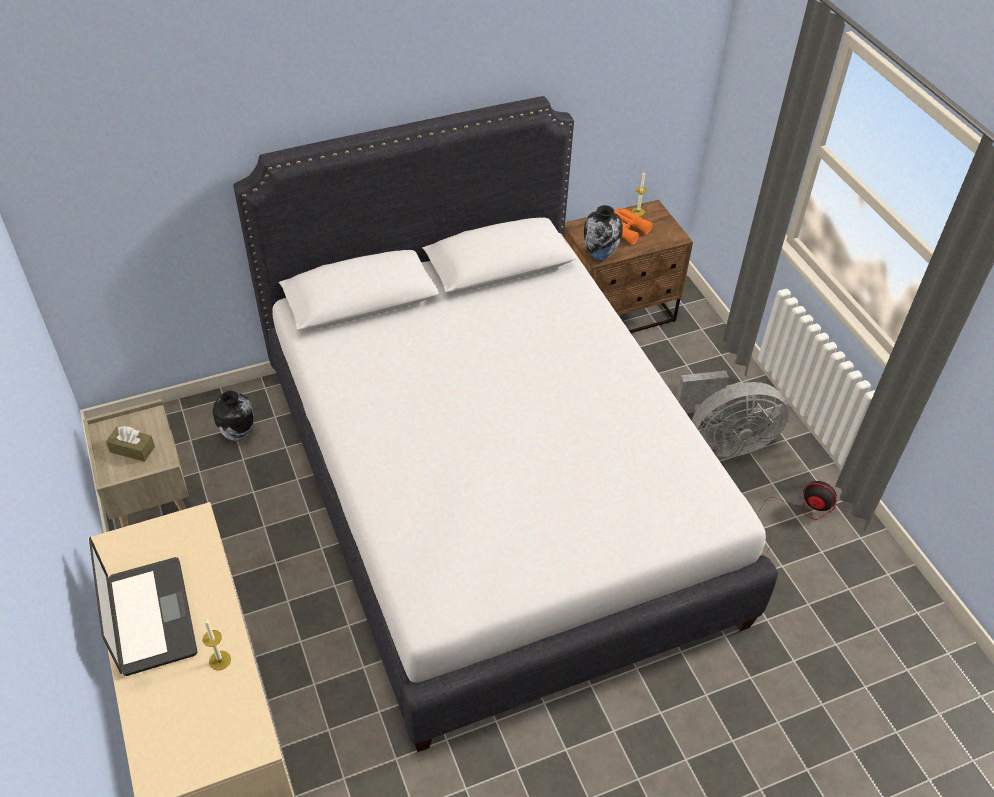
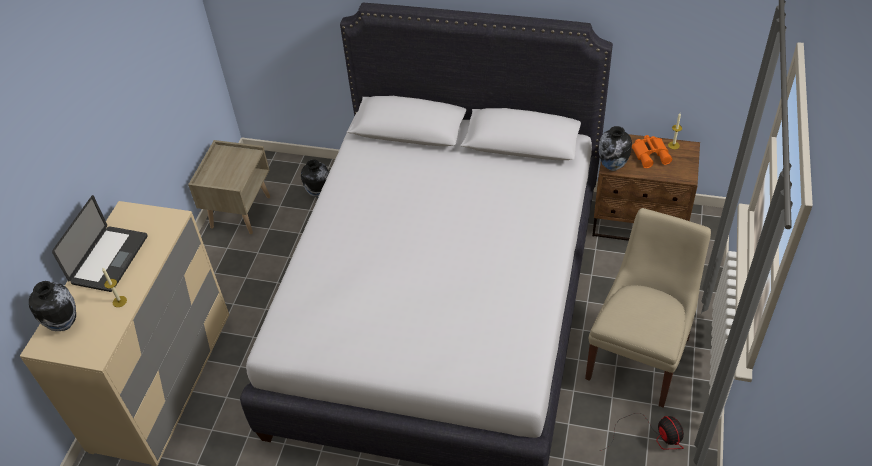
camera: 40 degrees right, 0 degrees up
(132, 449) = (226, 170): brown tissue box -> none
(165, 732) = (64, 324): none -> vase
(723, 442) = (639, 355): grey fan -> beige chair

